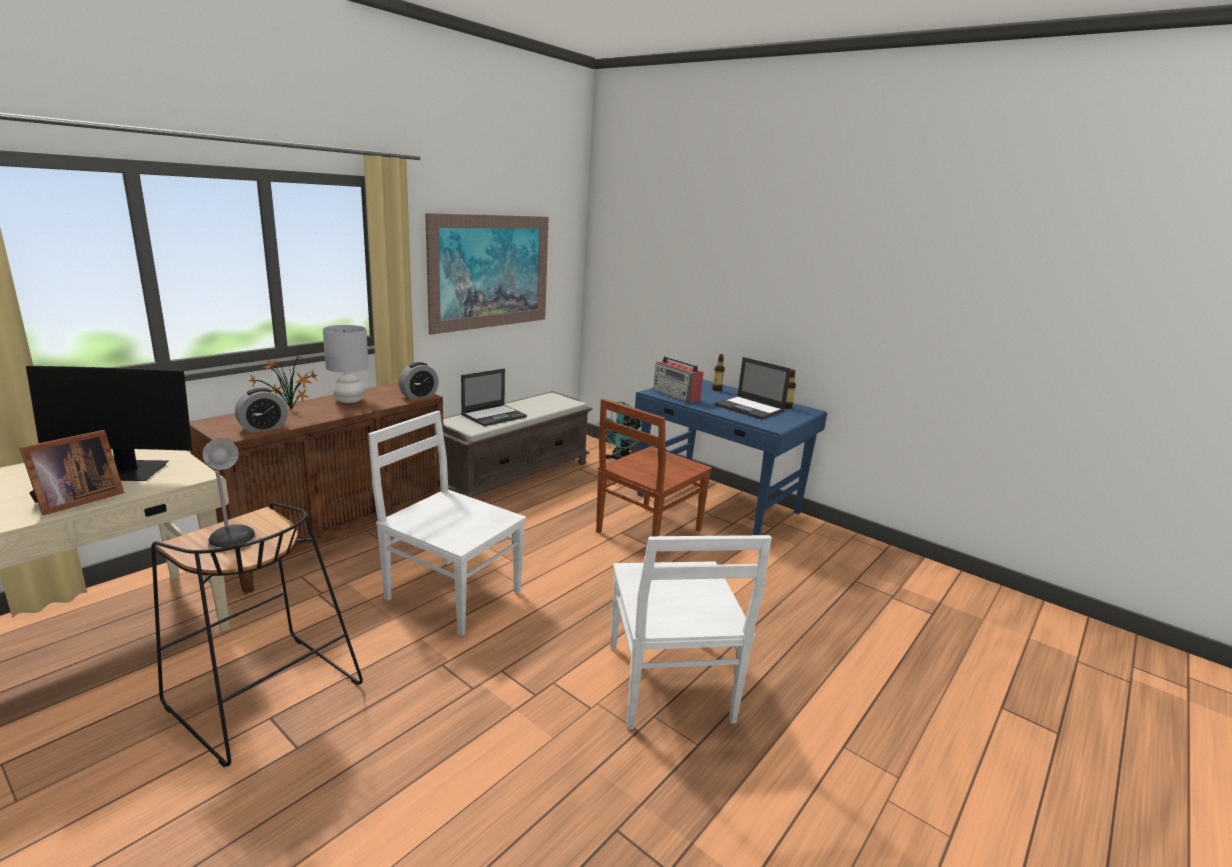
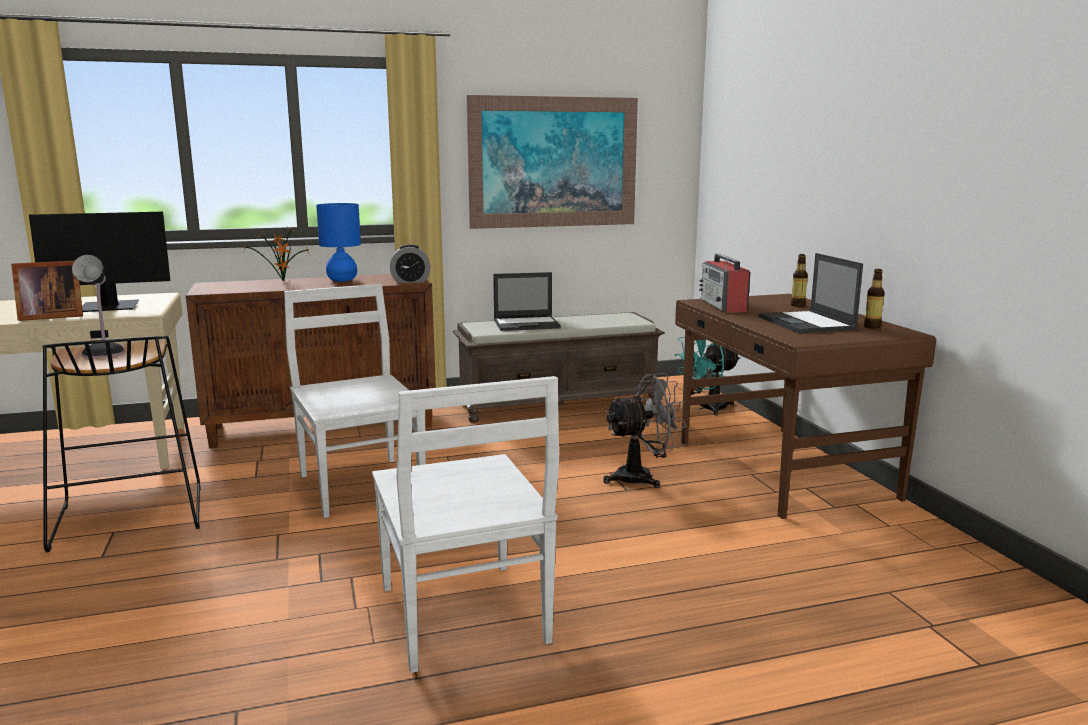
camera: 35 degrees right, 5 degrees down
(127, 472) = (110, 307): monitor -> monitor turned 45 degrees counterclockwise
(263, 428) = (237, 289): alarm clock -> none
(350, 401) = (342, 280): grey table lamp -> blue table lamp
(647, 532) = (642, 477): brown chair -> grey fan
(669, 685) = (463, 616): white chair -> white chair turned 45 degrees counterclockwise
(717, 504) = (782, 469): blue desk -> brown desk

